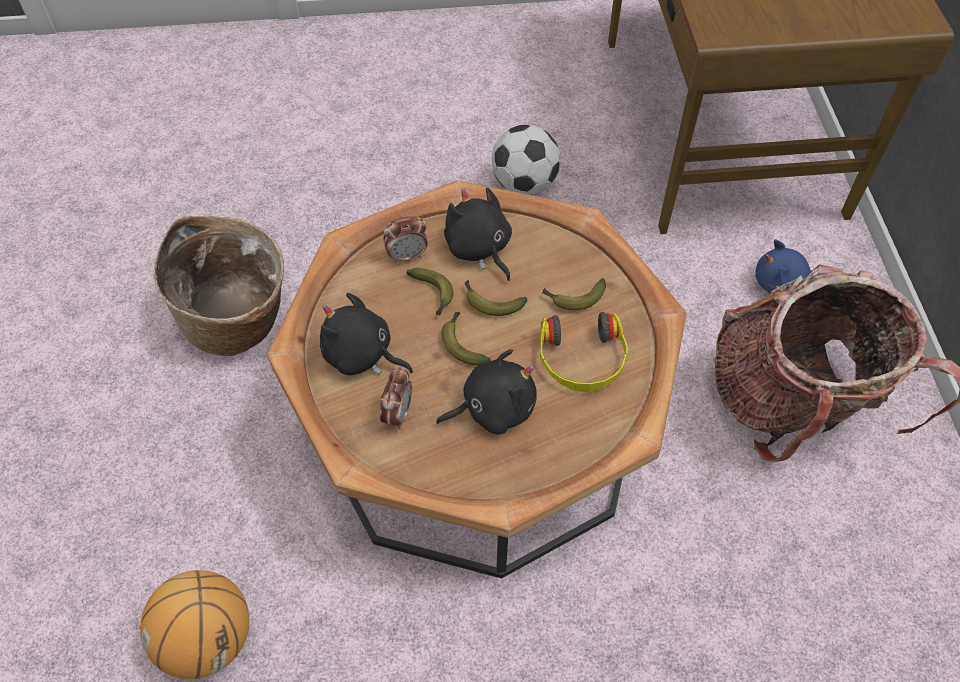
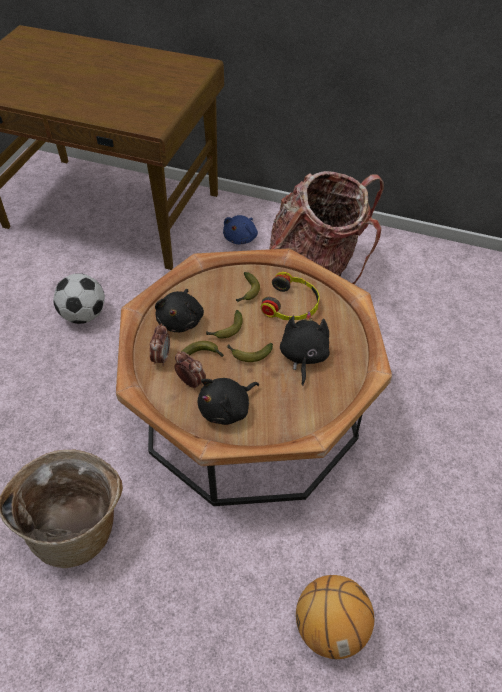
camera: 65 degrees left, 5 degrees down
(397, 414) = (283, 404): alarm clock -> alarm clock (191, 382)
(479, 249) = (181, 320): black plush toy -> black plush toy turned 75 degrees counterclockwise

